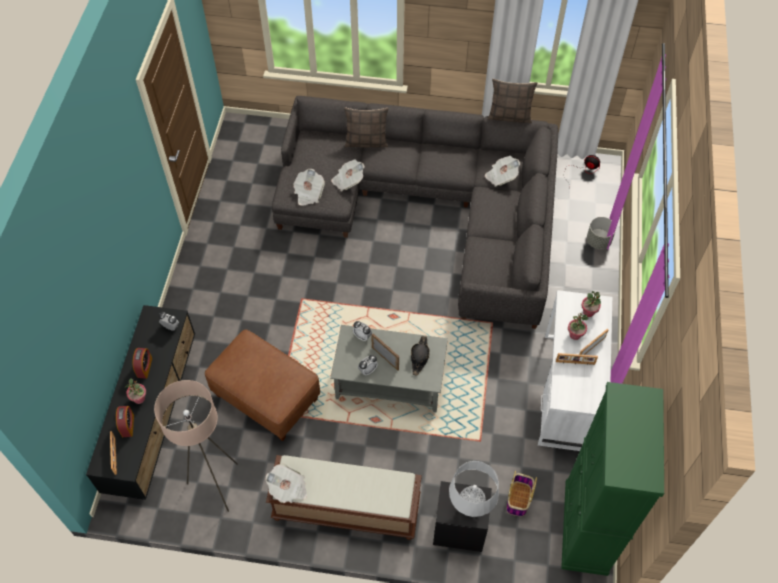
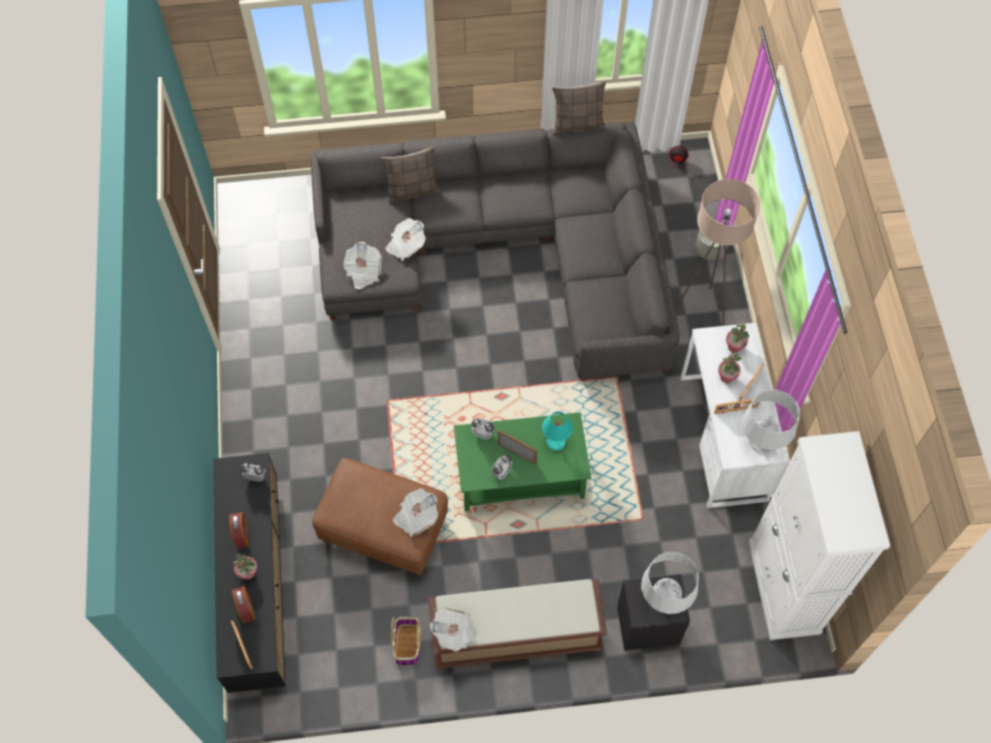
camera: 15 degrees left, 5 degrees up
(217, 485) = (360, 647): beige floor lamp -> beige floor lamp (700, 312)
(390, 381) = (521, 475): grey coffee table -> green coffee table
(419, 357) = (555, 442): black hat -> turquoise table lamp
(501, 176) = (584, 200): newspaper -> newspaper (416, 517)
(518, 499) = (703, 575): basket -> basket (408, 645)
(586, 527) = (784, 587): green cabinet -> white cabinet
(590, 393) = (761, 441): none -> grey table lamp

